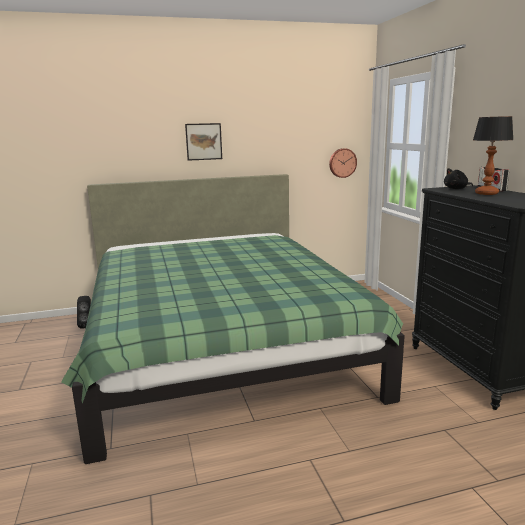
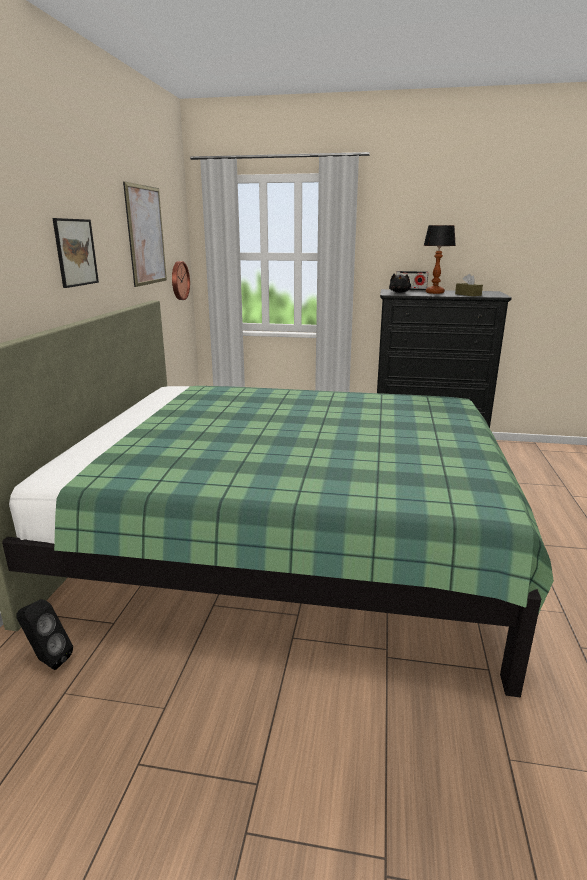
camera: 65 degrees left, 5 degrees up
(293, 130) = (146, 235): none -> picture
(500, 199) = (468, 294): none -> brown tissue box

